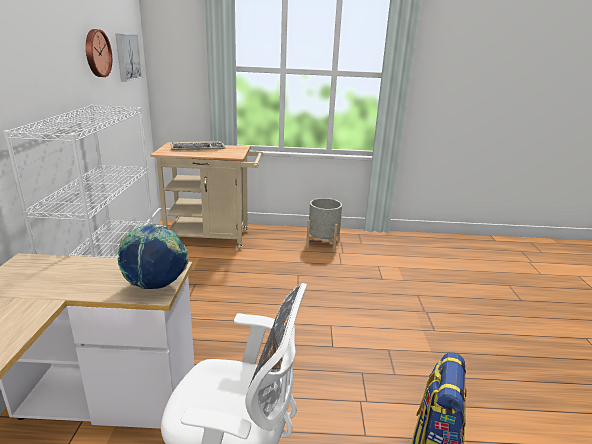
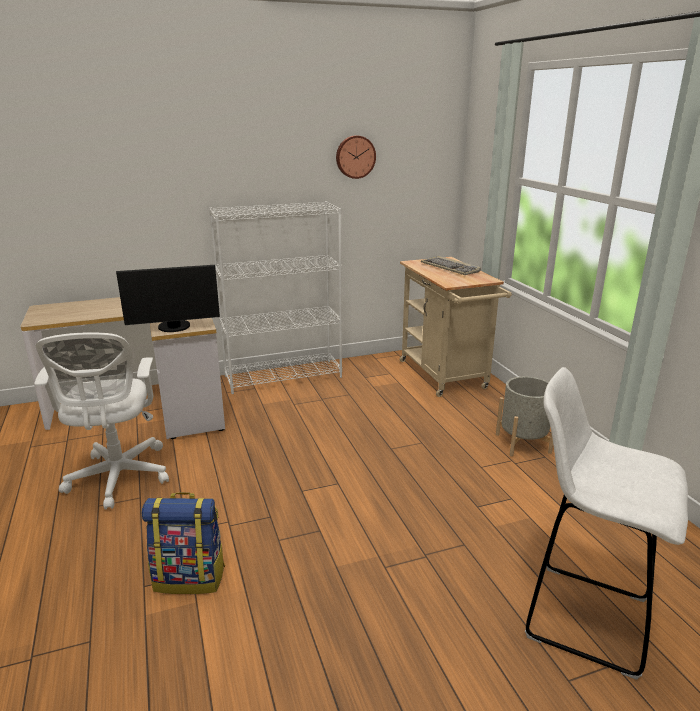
camera: 70 degrees right, 0 degrees up
(127, 57) = (416, 160): picture -> none
(156, 285) = (174, 328): globe -> monitor
(478, 281) = (582, 615): none -> white stool

